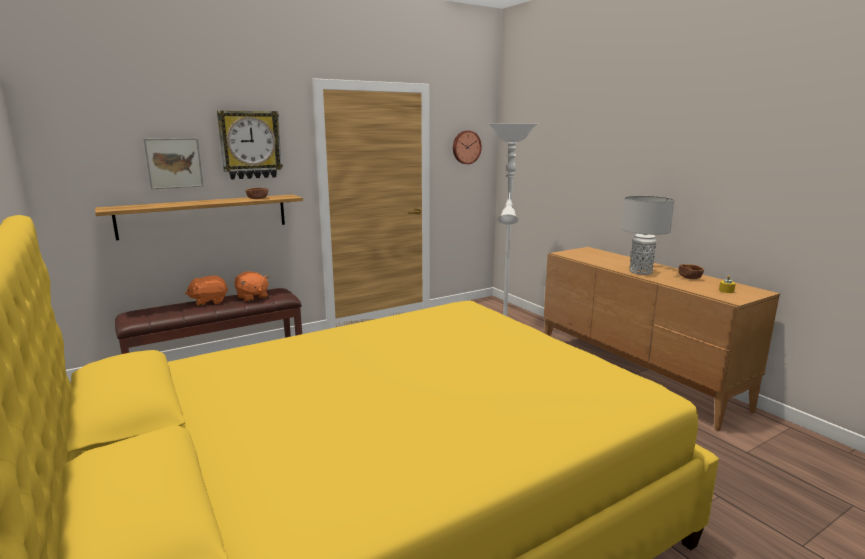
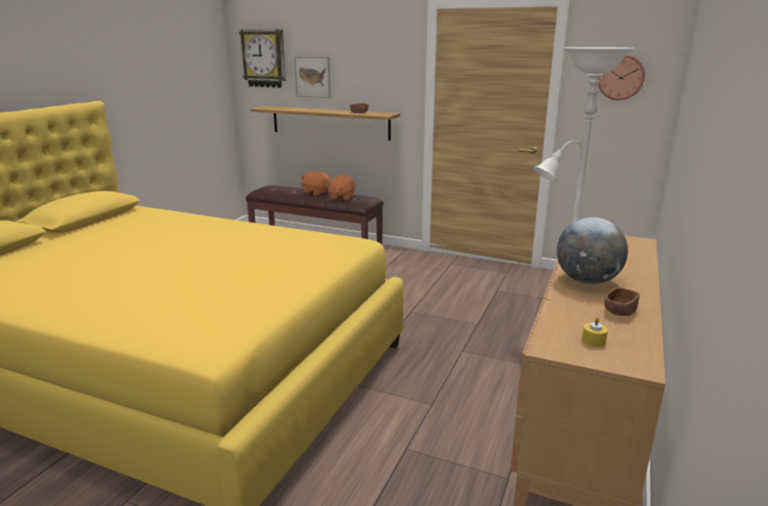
camera: 55 degrees right, 5 degrees up
(250, 145) = (367, 64): wall clock -> wall clock (264, 58)
(641, 272) = (587, 281): white table lamp -> globe

